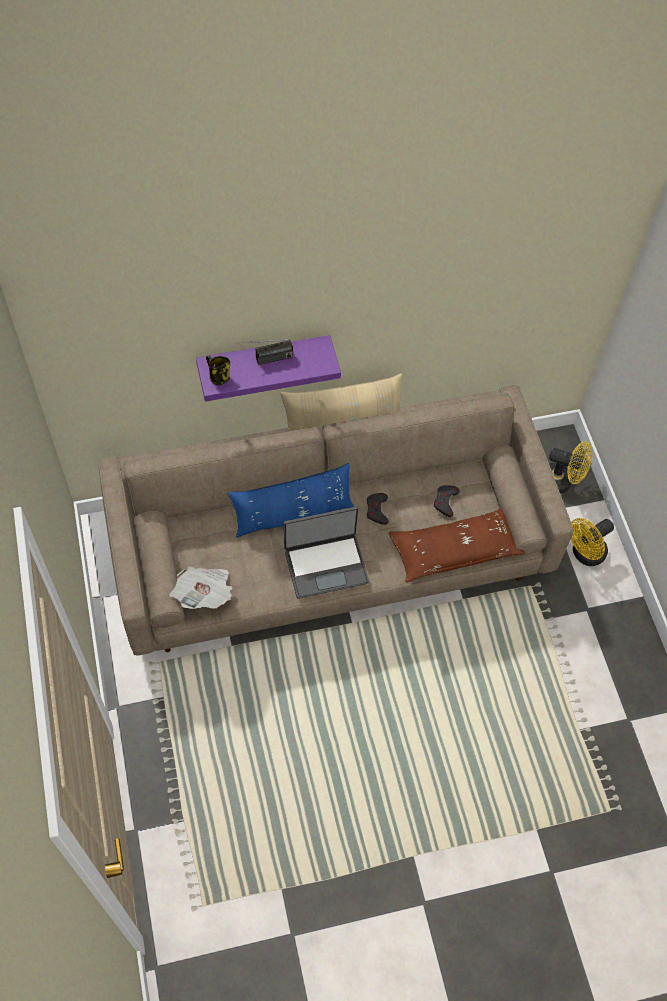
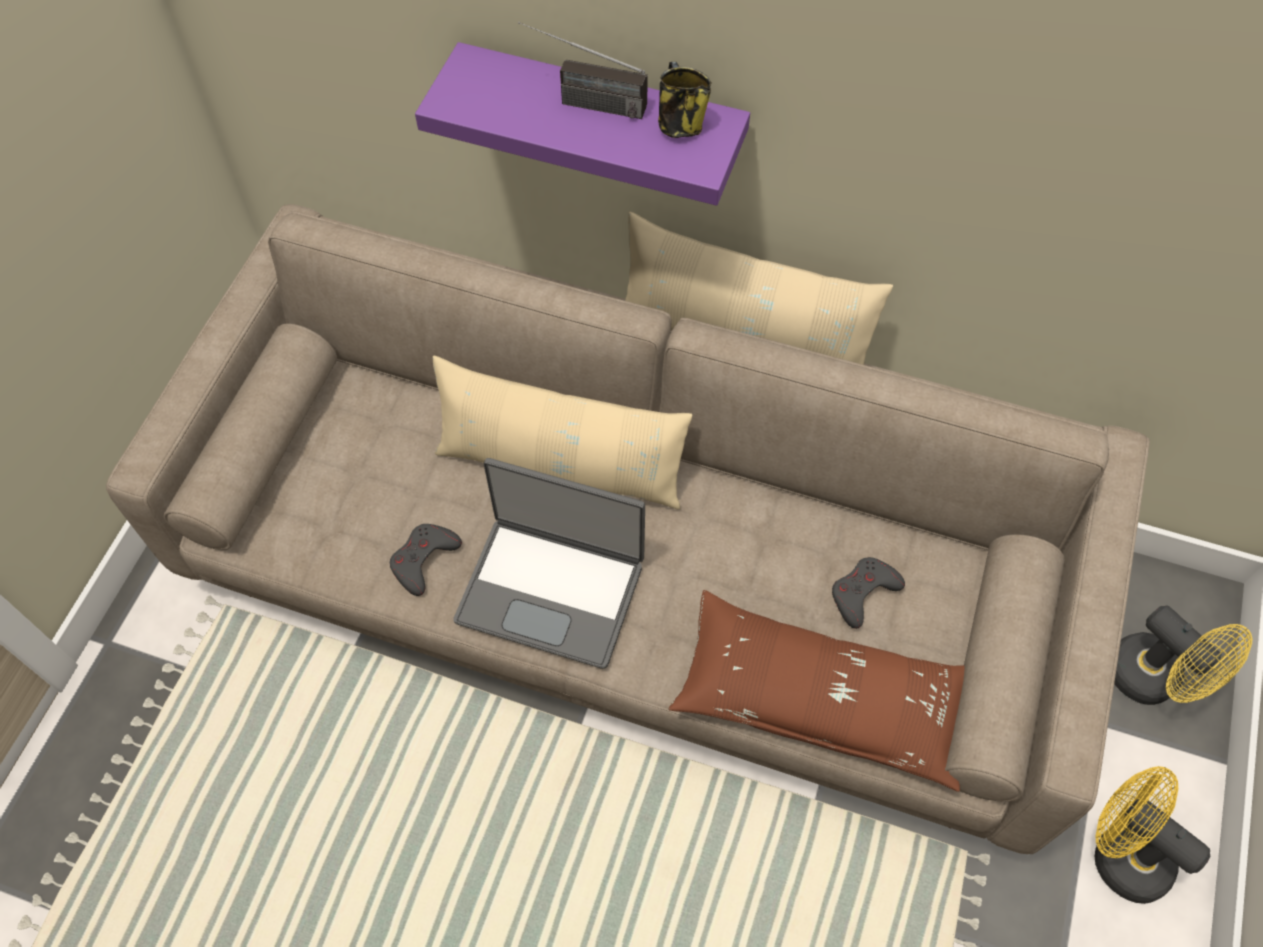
camera: 35 degrees right, 0 degrees up
(204, 594) = (305, 522): newspaper -> none
(218, 377) = (468, 93): mug -> mug (679, 124)
(293, 514) = (560, 466): blue pillow -> beige pillow
(377, 510) = (718, 539): grey game controller -> grey game controller (424, 560)
(584, 554) = (1120, 853): yellow fan -> yellow fan turned 45 degrees clockwise

